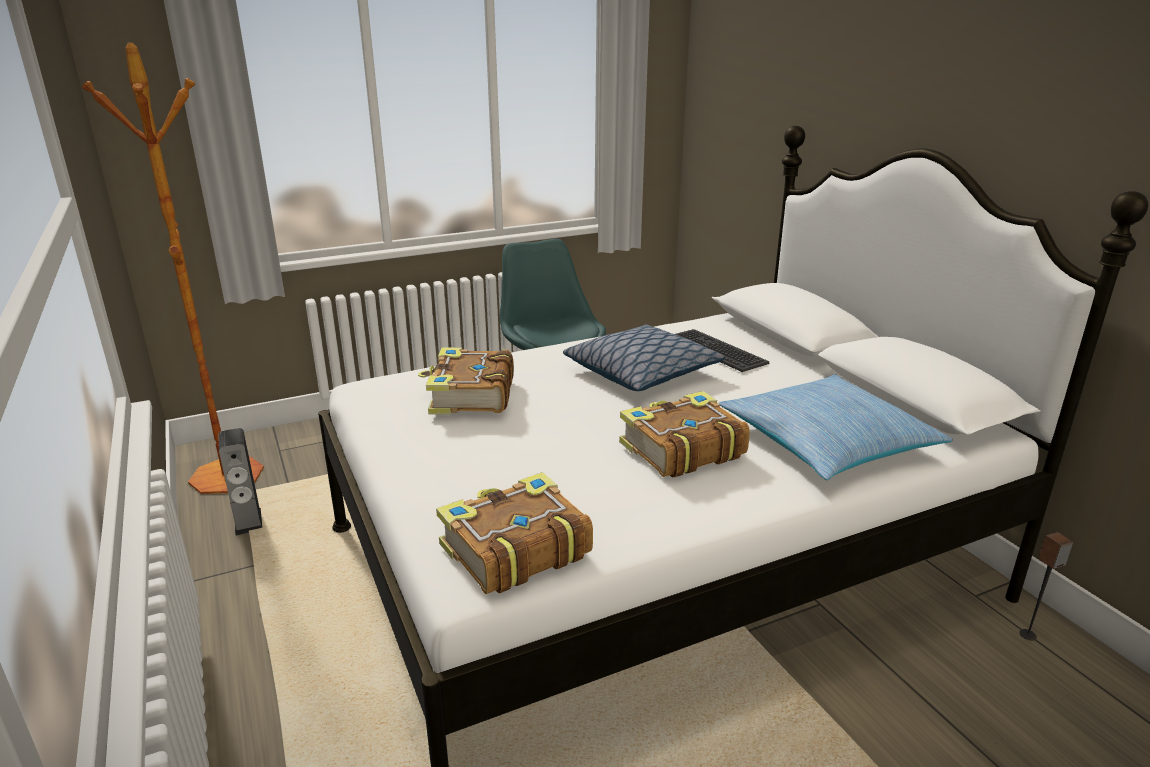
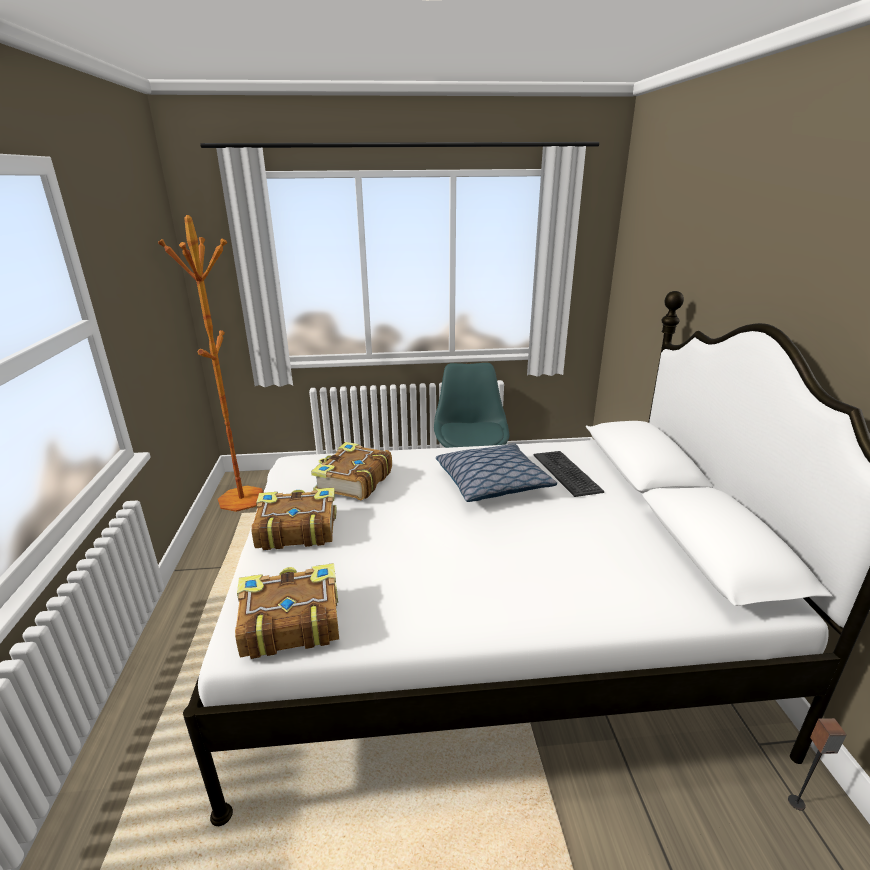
camera: 20 degrees right, 0 degrees up
(248, 522) = (235, 535): speaker -> none
(680, 449) = (474, 560): book -> book (296, 529)
(827, 441) = (606, 579): pillow -> none

